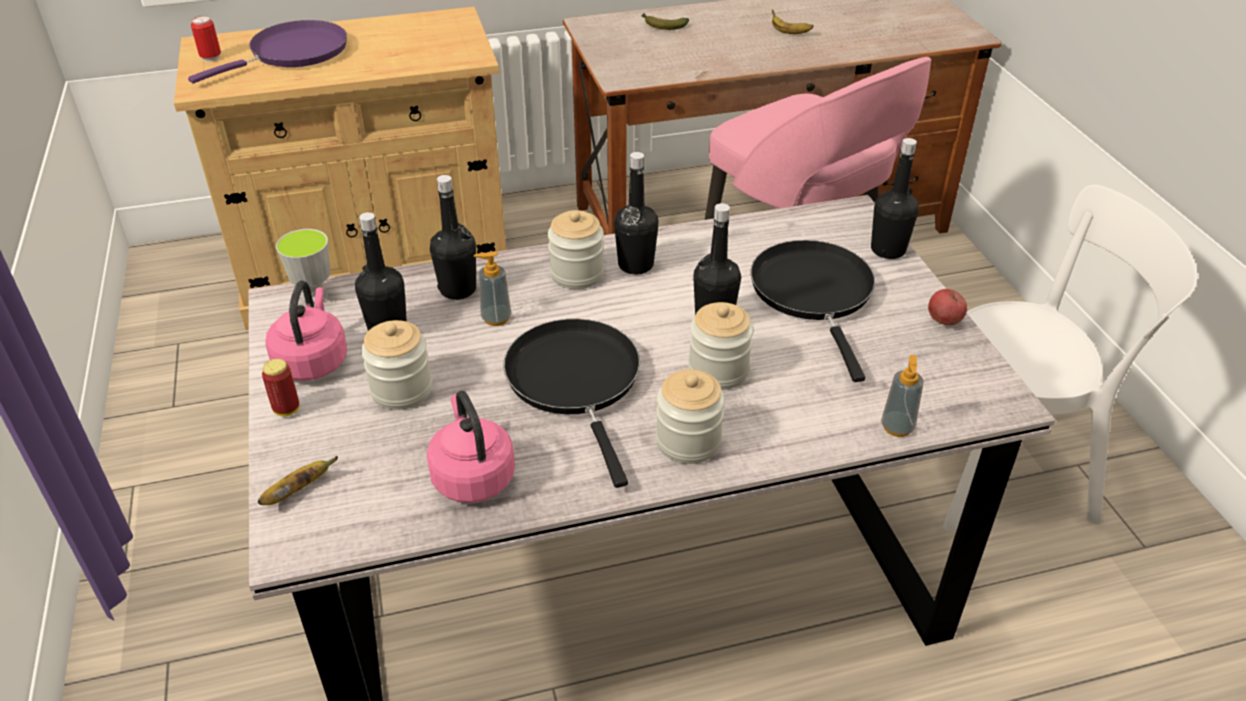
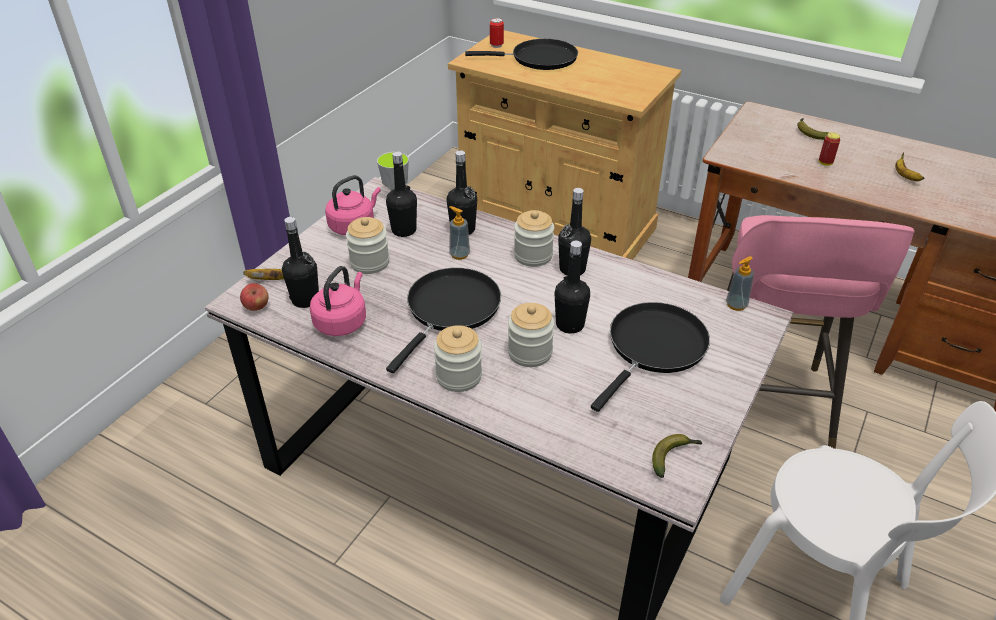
camera: 45 degrees right, 0 degrees up
(286, 409) = (314, 242): can -> can (825, 163)
(293, 53) = (539, 59): purple frying pan -> black frying pan
(888, 250) = (748, 352): black bottle -> black bottle (305, 300)
(897, 427) = (583, 451): soap dispenser -> soap dispenser (736, 305)
(944, 321) = (716, 416): apple -> apple (256, 307)
(966, 377) = (674, 457): none -> banana

